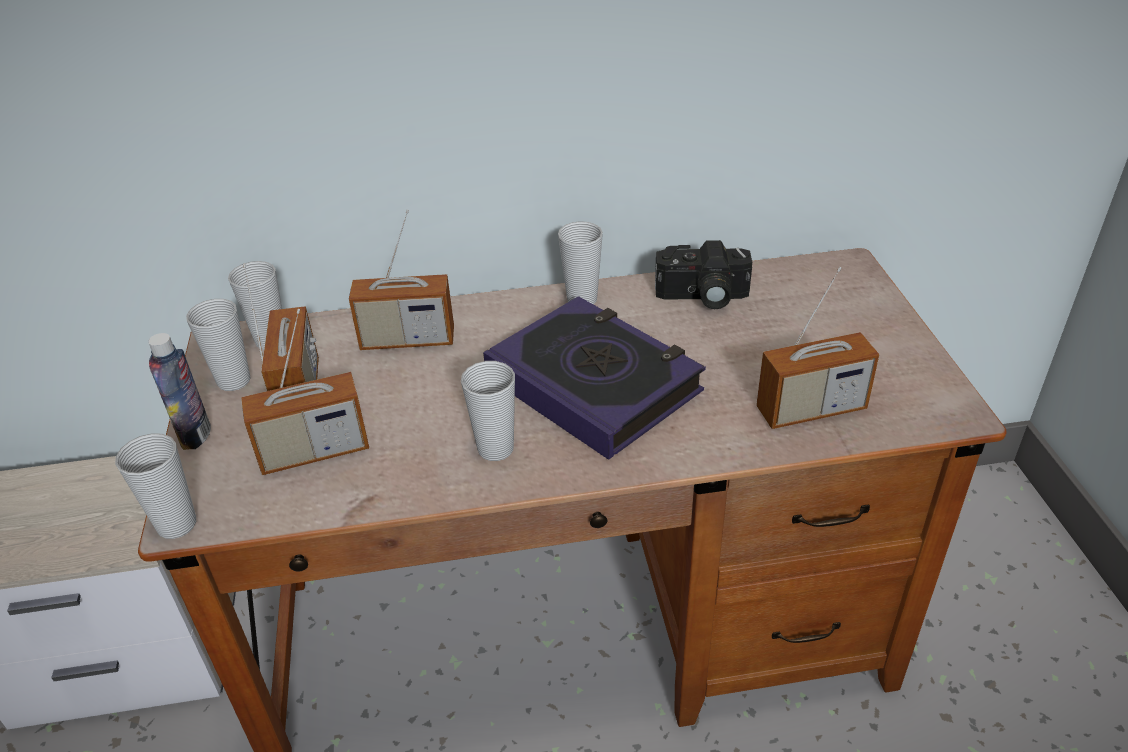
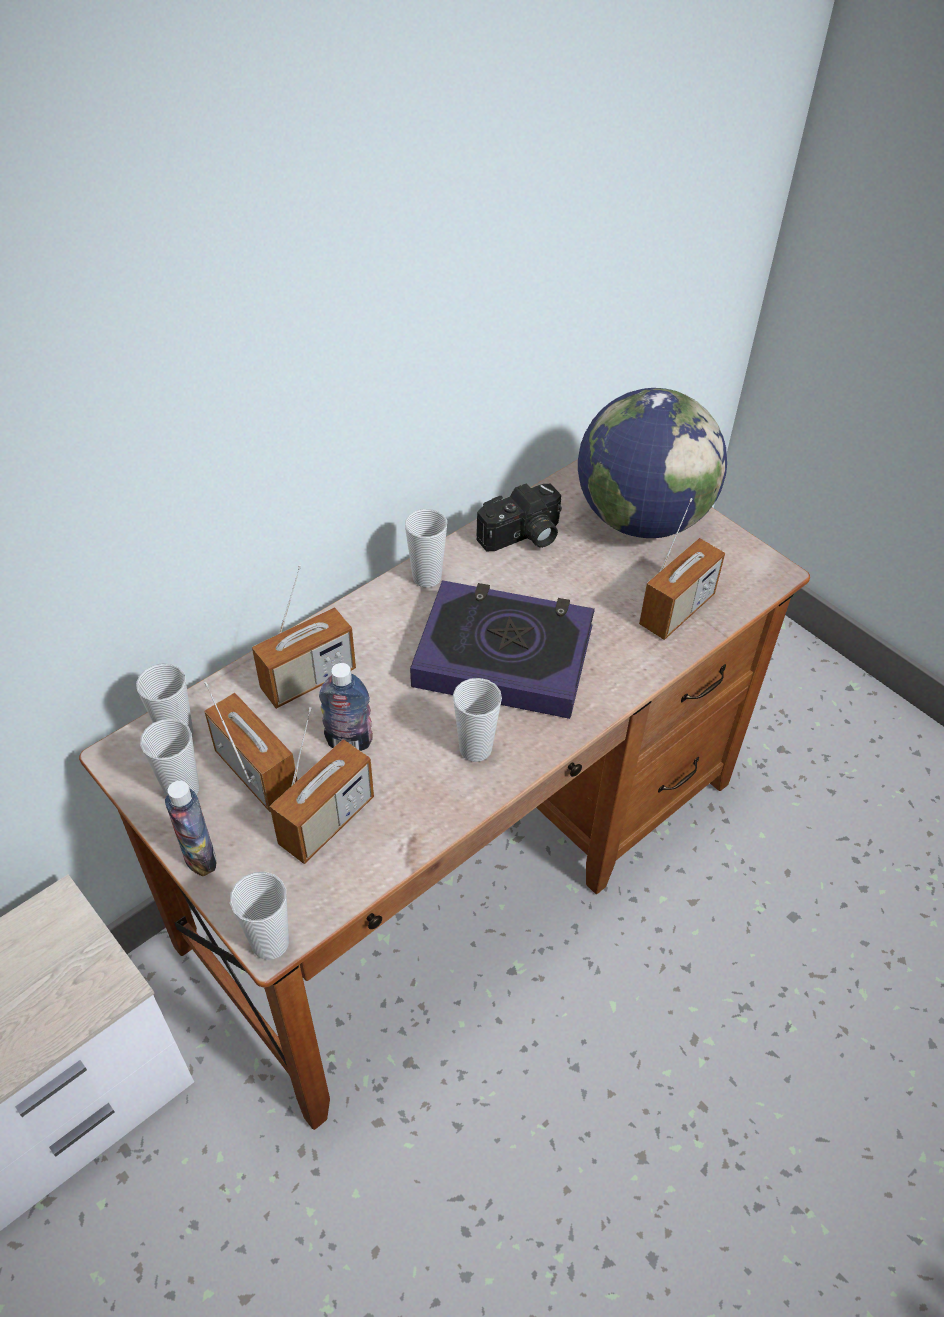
camera: 35 degrees left, 10 degrees up
(393, 398) = (349, 742): none -> bottle
(841, 319) = (641, 518): none -> globe

